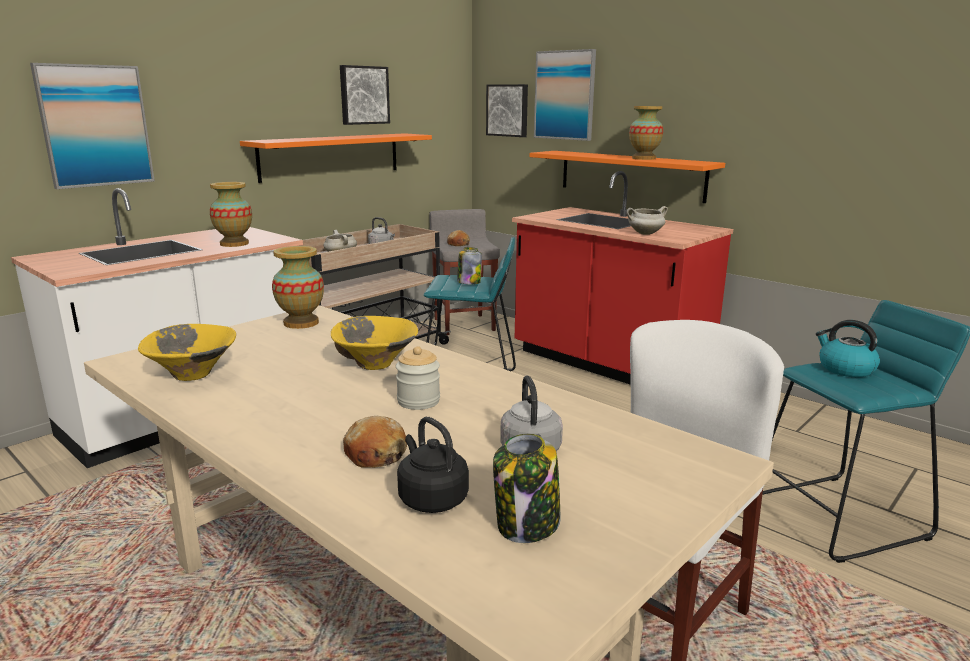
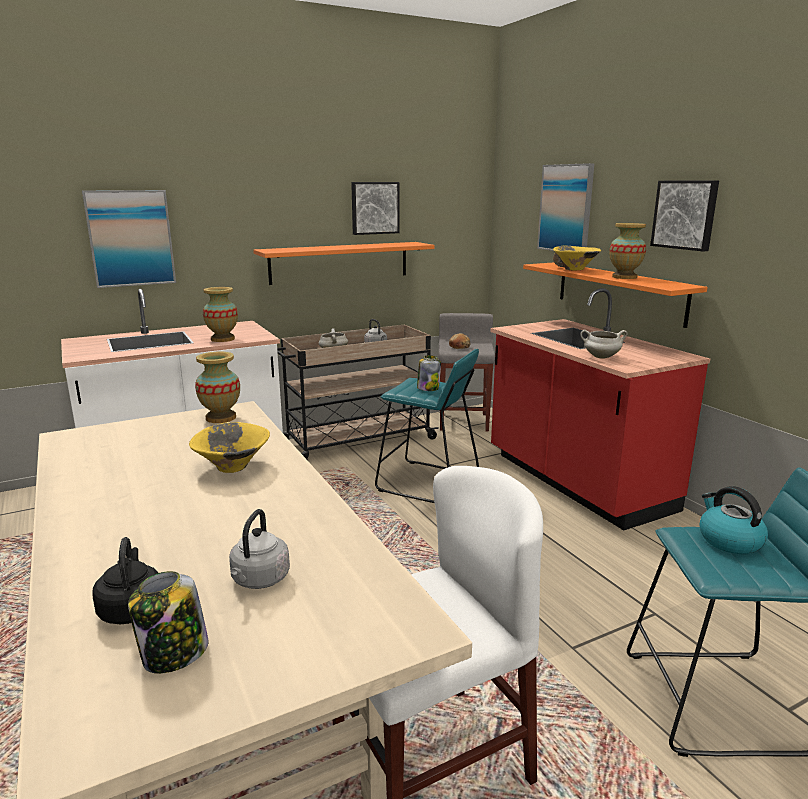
camera: 20 degrees right, 0 degrees up
(192, 376) = (93, 457): yellow bowl -> yellow bowl (574, 269)
(375, 454) = (138, 555): bread -> none
(418, 401) = (226, 510): jar -> none
(508, 110) = (519, 221): picture -> picture (685, 214)

